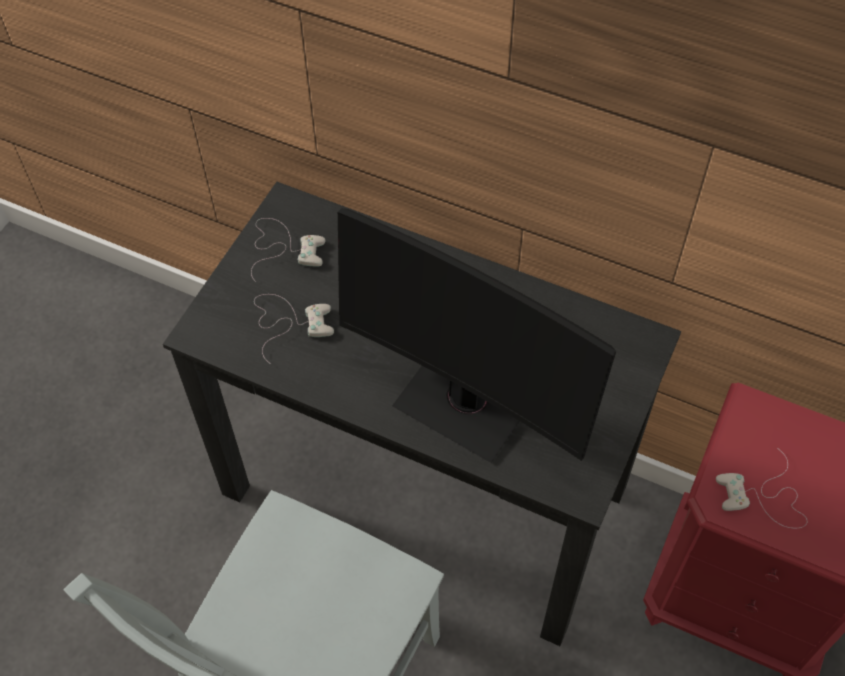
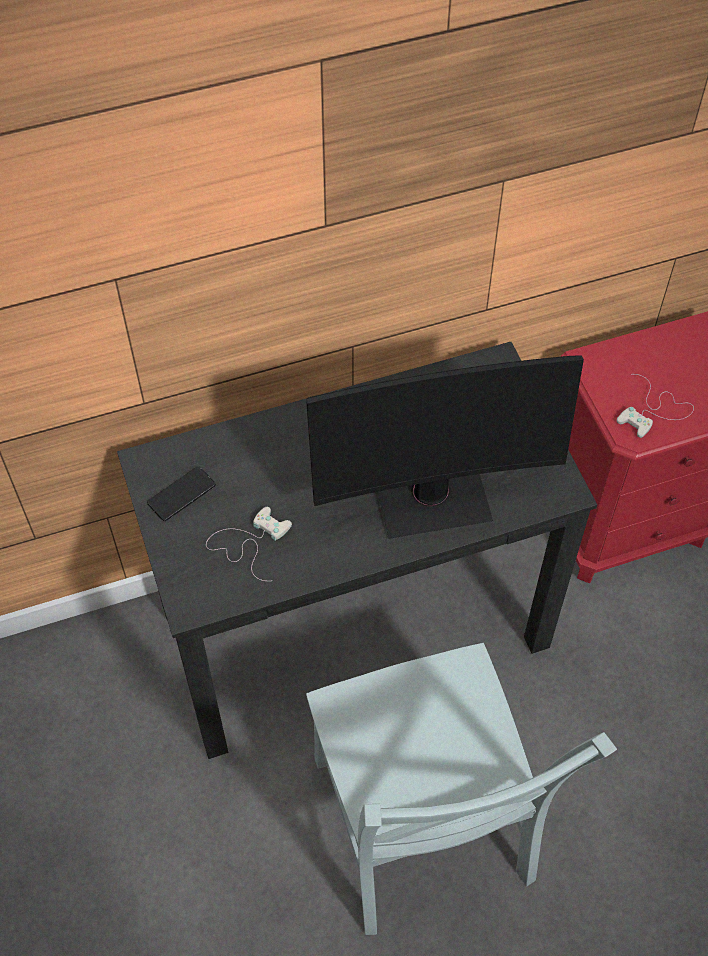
camera: 45 degrees left, 0 degrees up
(283, 247) = (181, 494): white game controller -> phone

